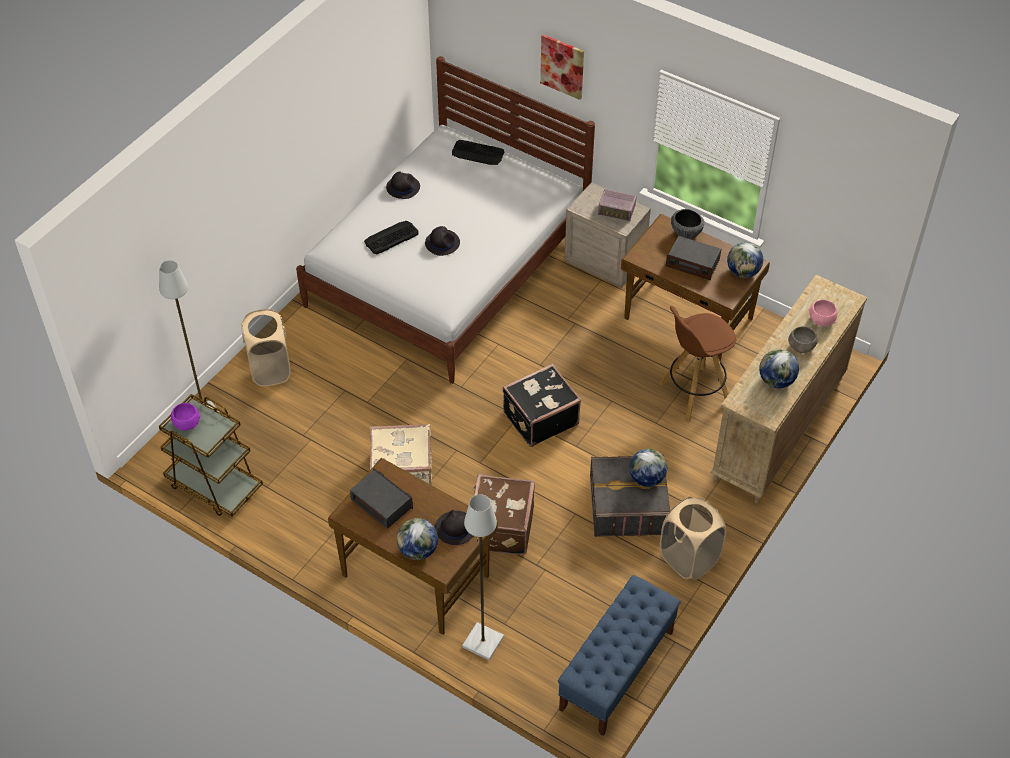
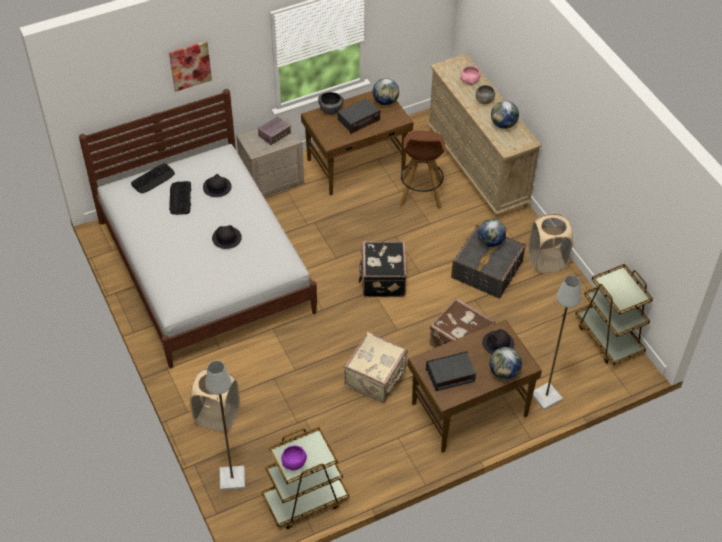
camera: 60 degrees left, 0 degrees up
(391, 237) = (196, 264): keyboard -> keyboard (180, 198)
(403, 187) = (150, 235): black hat -> black hat (217, 187)
(616, 671) = (608, 337): blue bench -> brown cart

